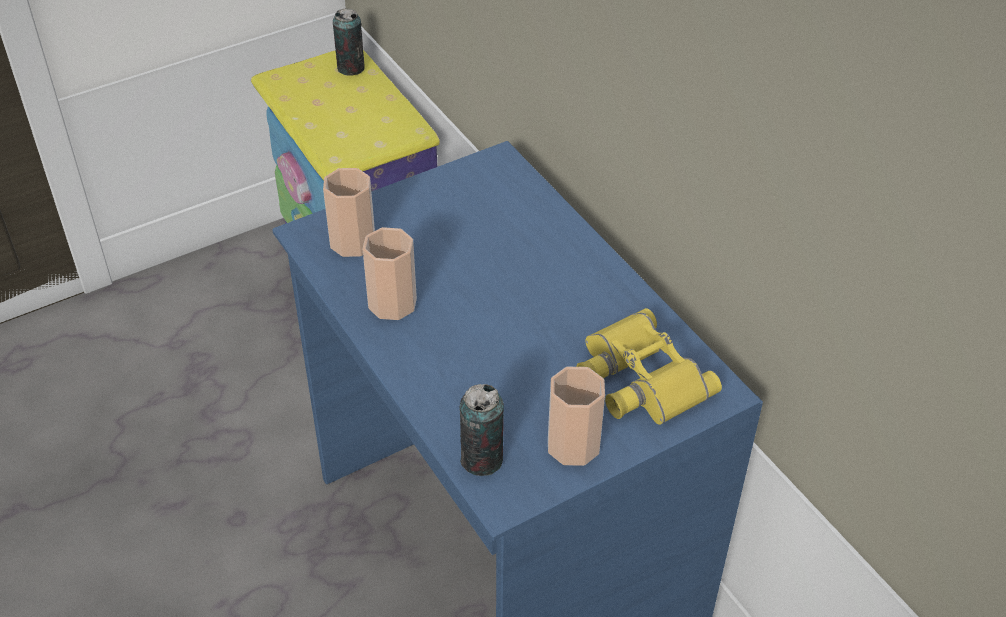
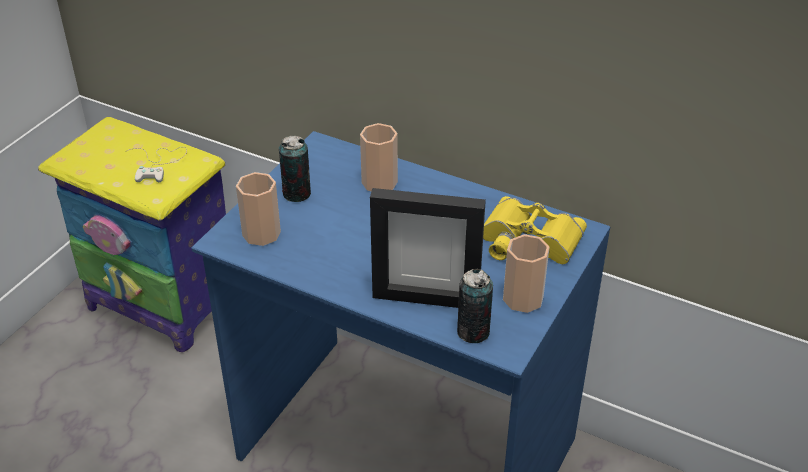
camera: 30 degrees left, 5 degrees down
(351, 68) = (117, 134): can -> can (296, 194)
(367, 117) = (159, 164): none -> white game controller
(392, 303) = (326, 262): cup -> cup (379, 182)
(464, 393) = (426, 297): none -> picture frame

